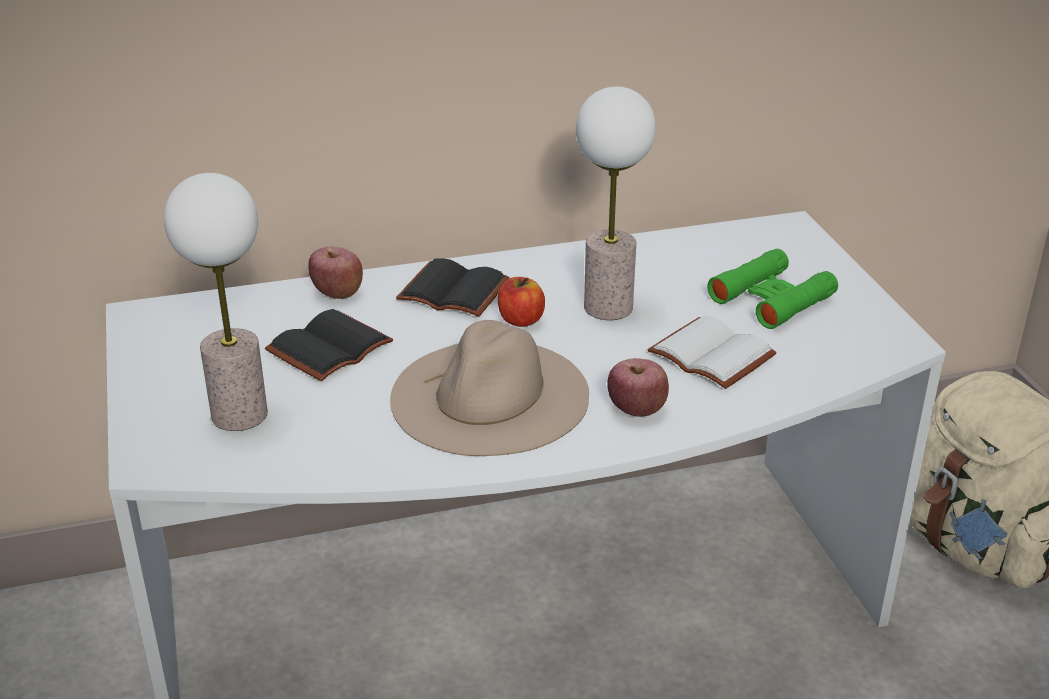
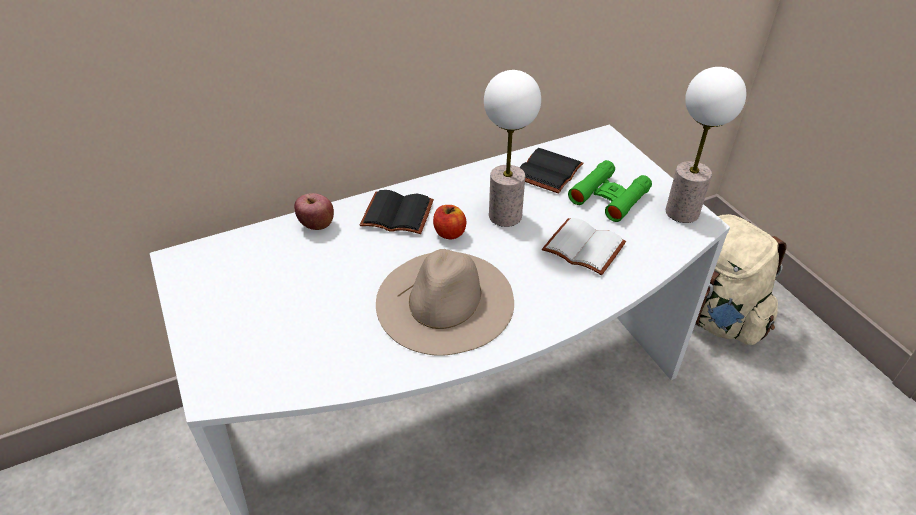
camera: 10 degrees left, 10 degrees up
(240, 414) = (271, 340): table lamp -> table lamp (682, 212)
(329, 346) = (321, 271): black book -> black book (547, 171)
(637, 410) = (547, 299): apple -> none

